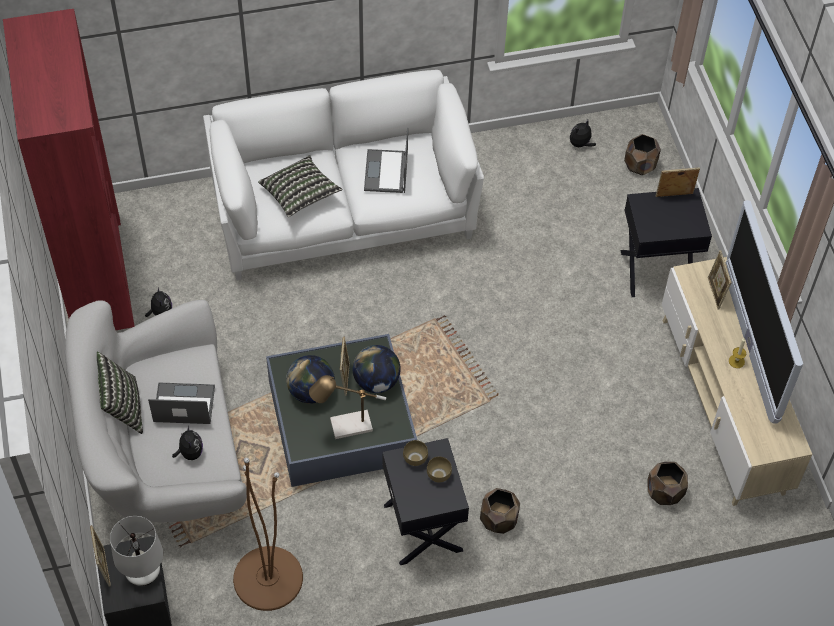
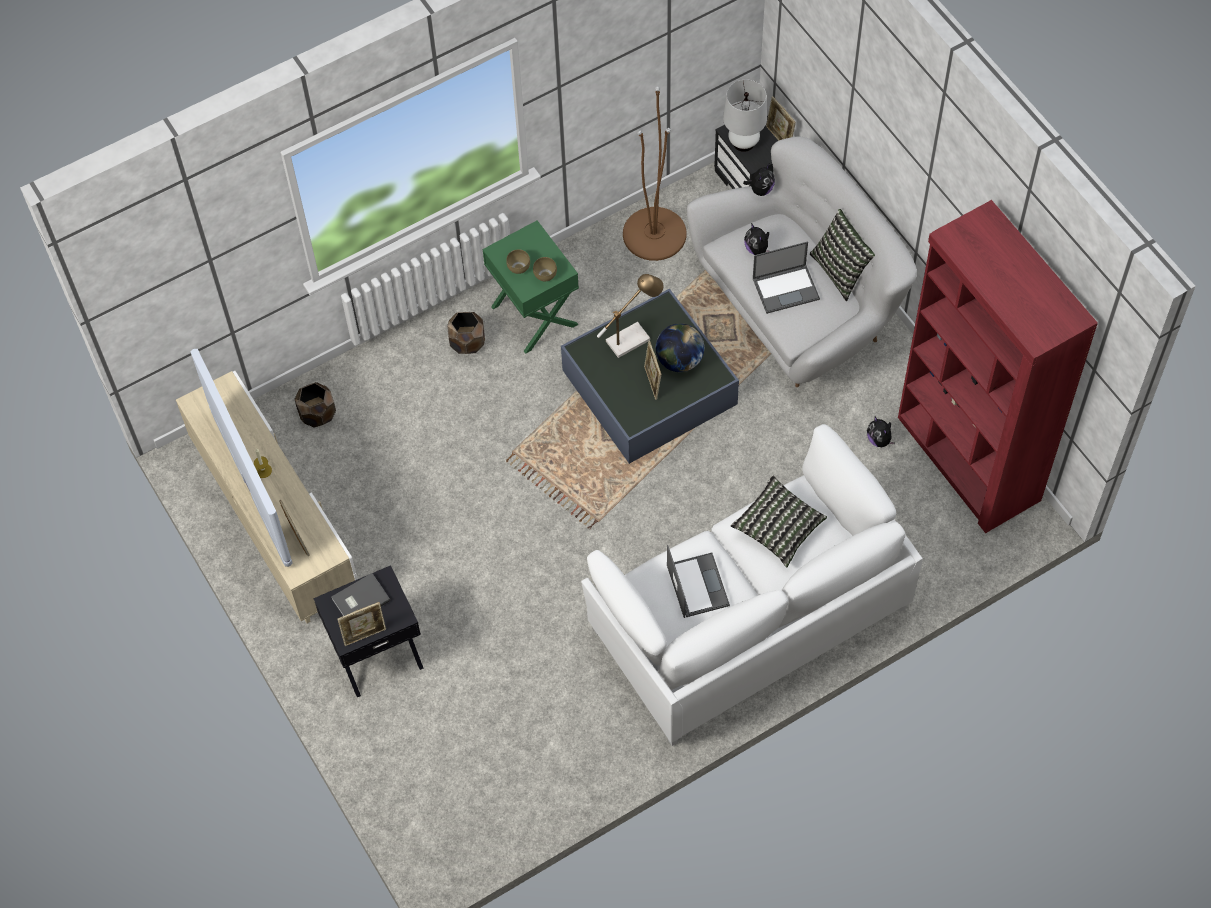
camera: 165 degrees right, 5 degrees up
(376, 381) = (621, 389): globe -> none
(424, 527) = (533, 316): black side table -> green side table
(580, 144) = (506, 800): plush toy -> plush toy (760, 189)
(640, 165) = (426, 792): brown planter -> none
(672, 223) = (359, 599): none -> grey book

